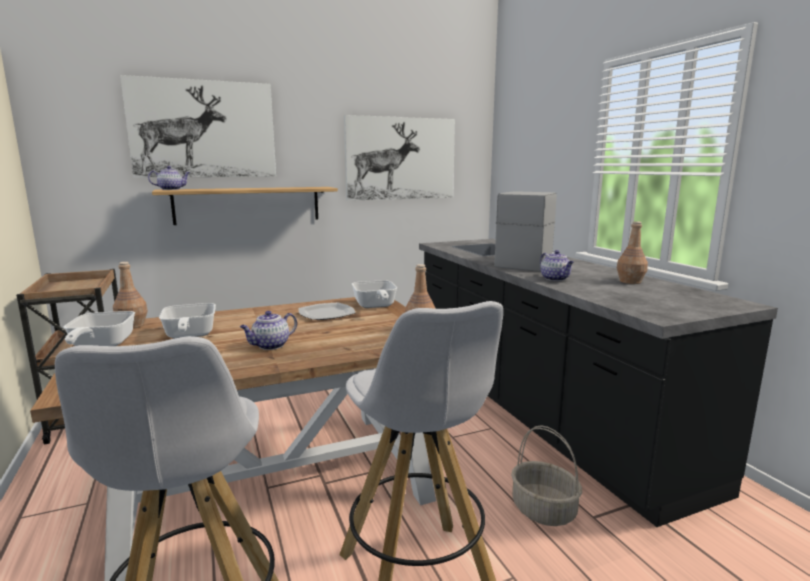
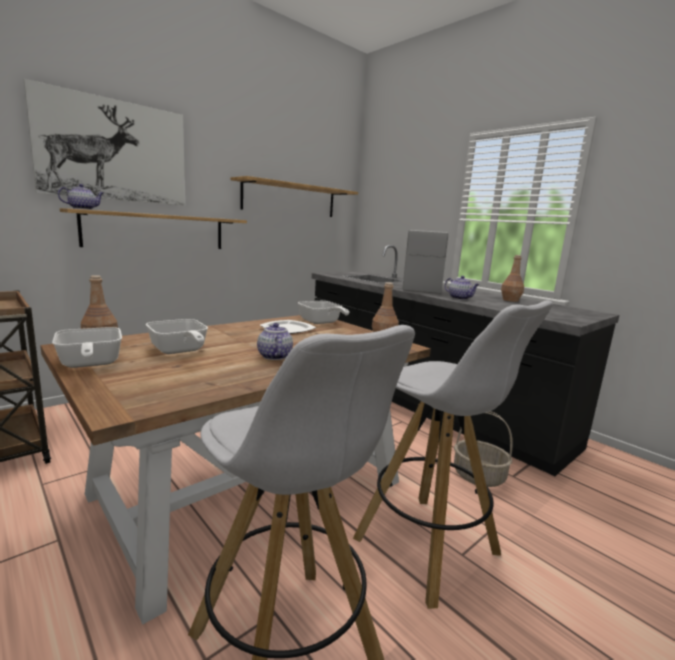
camera: 20 degrees left, 0 degrees up
(270, 346) = (274, 356): teapot -> teapot turned 135 degrees clockwise
(400, 158) = (290, 199): picture -> shelf

